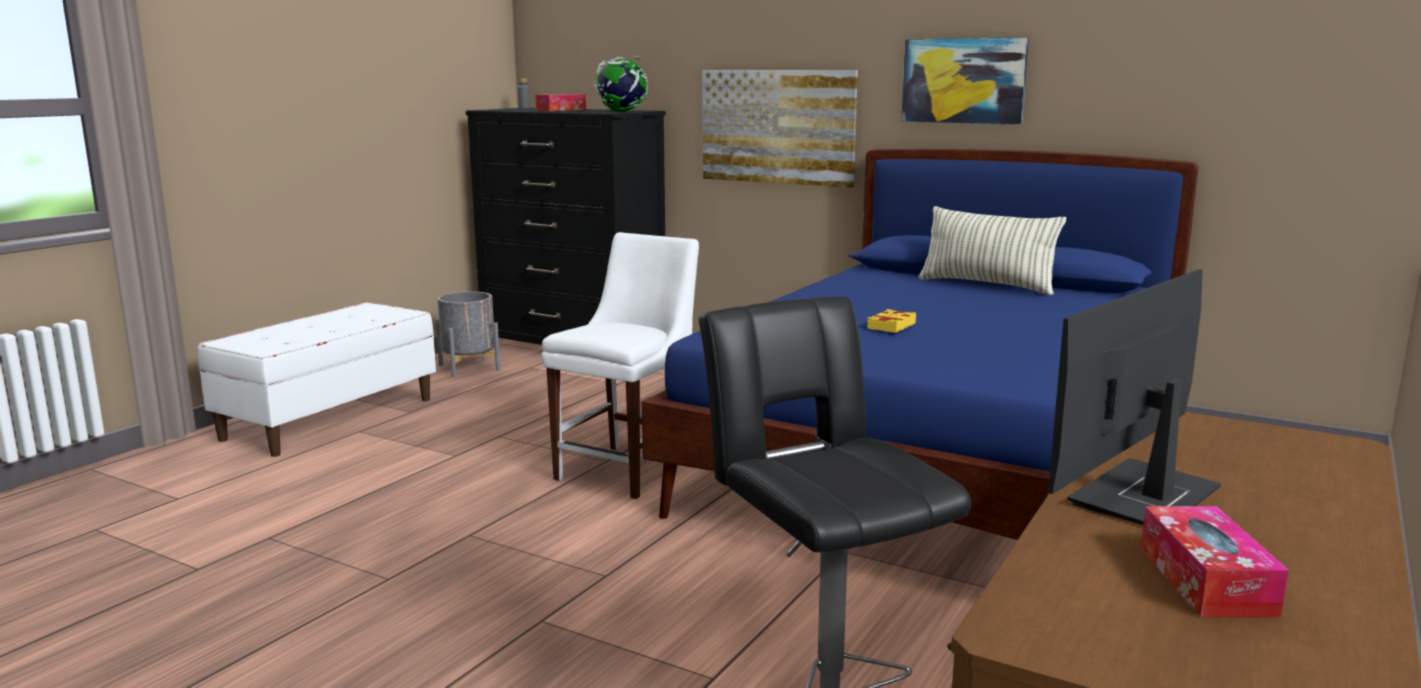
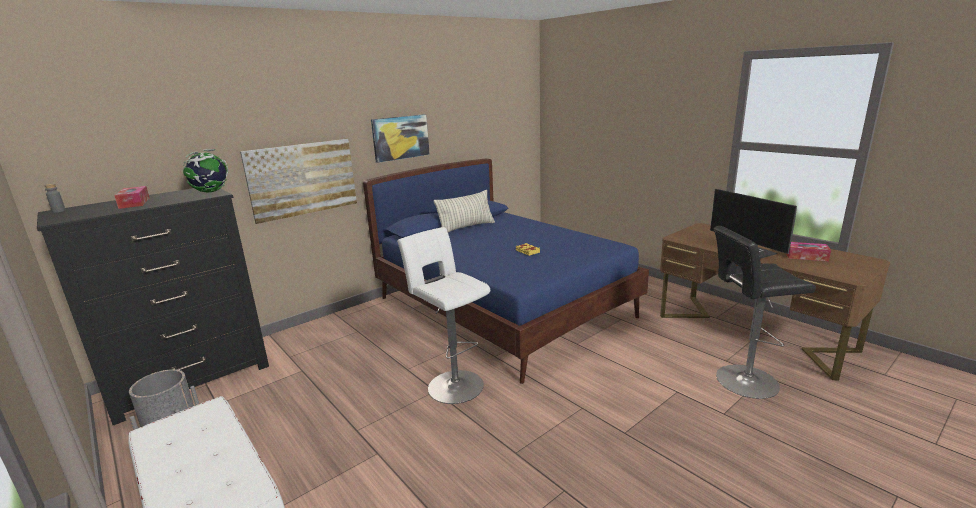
camera: 70 degrees left, 5 degrees up
(629, 469) = (452, 384): white chair -> white stool

